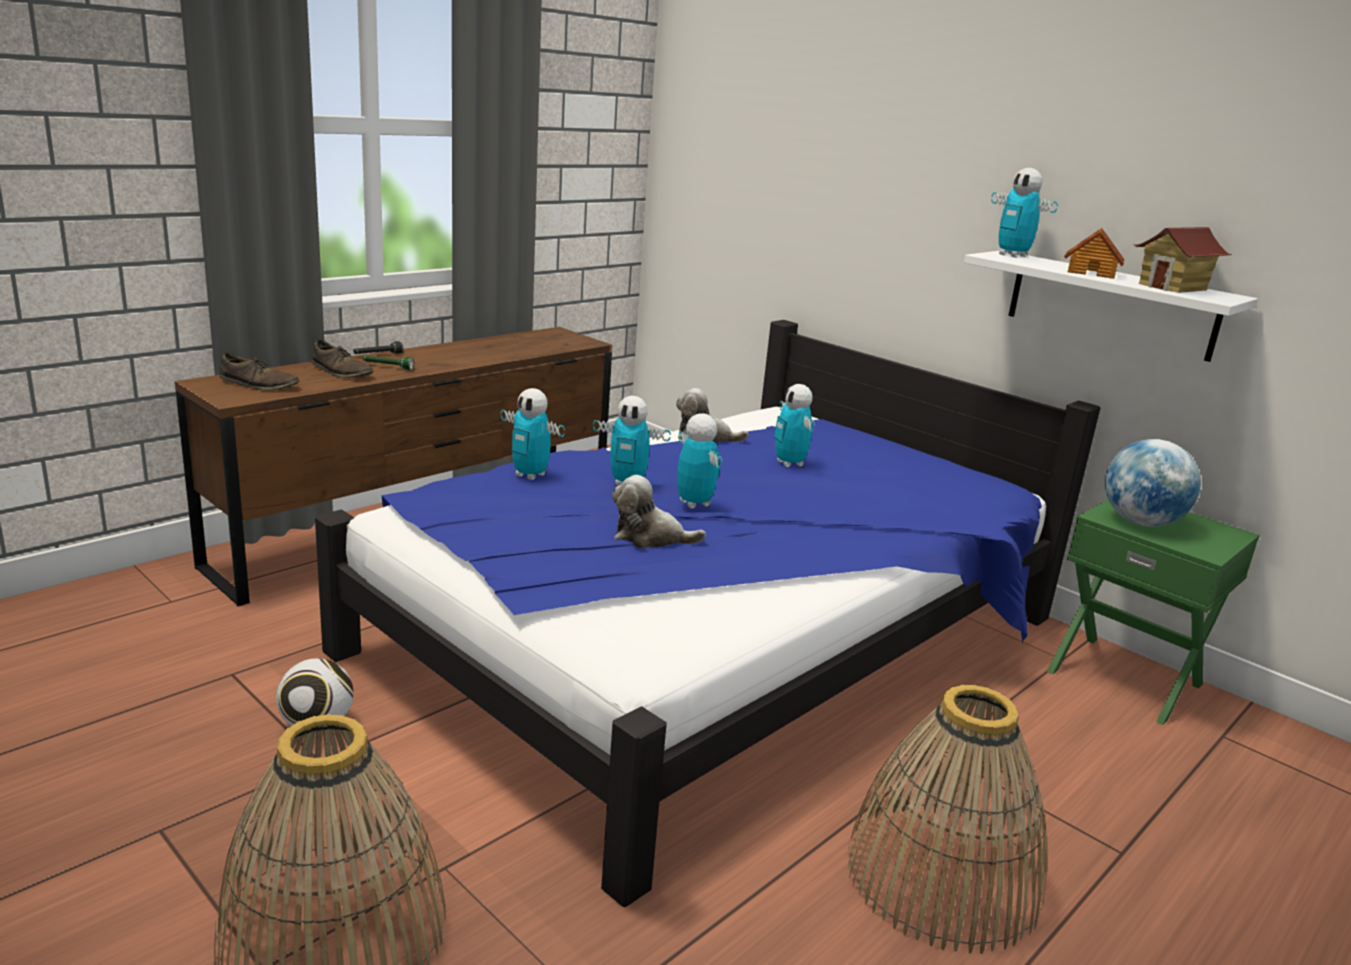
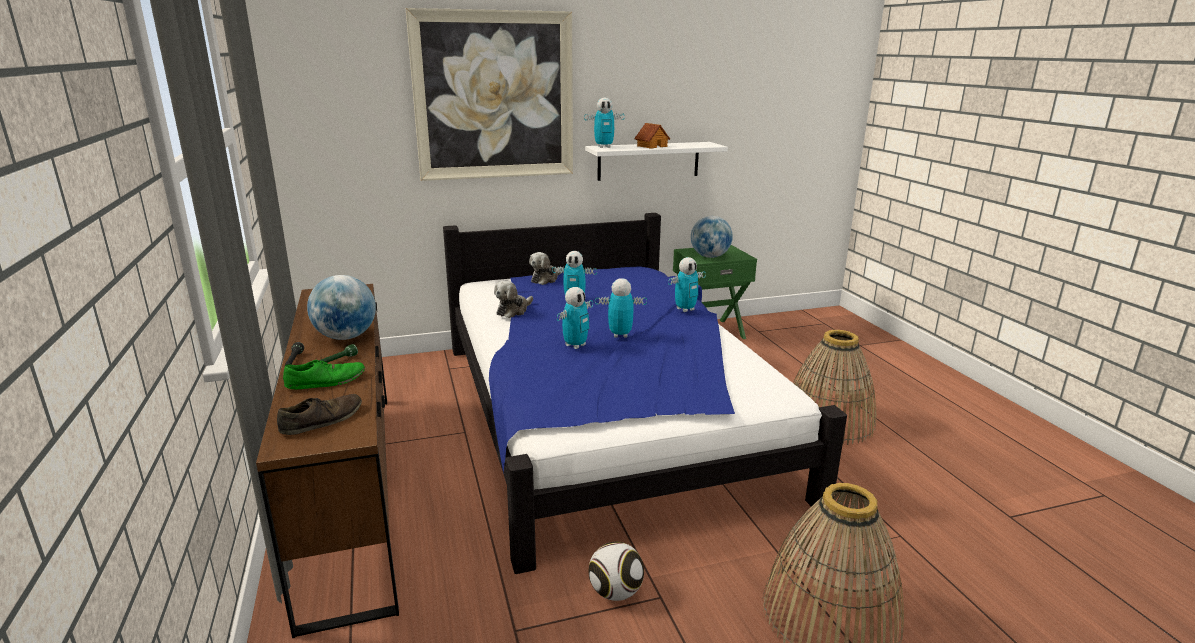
camera: 60 degrees left, 0 degrees up
(341, 371) = (326, 381): brown shoe -> green shoe
(451, 360) = (346, 337): none -> globe
(530, 475) = (532, 371): toy robot -> toy robot (685, 309)
(650, 537) = (653, 357): plush toy -> plush toy (545, 279)
(883, 145) = (494, 96): none -> picture
(1173, 287) = (689, 145): toy house -> none

